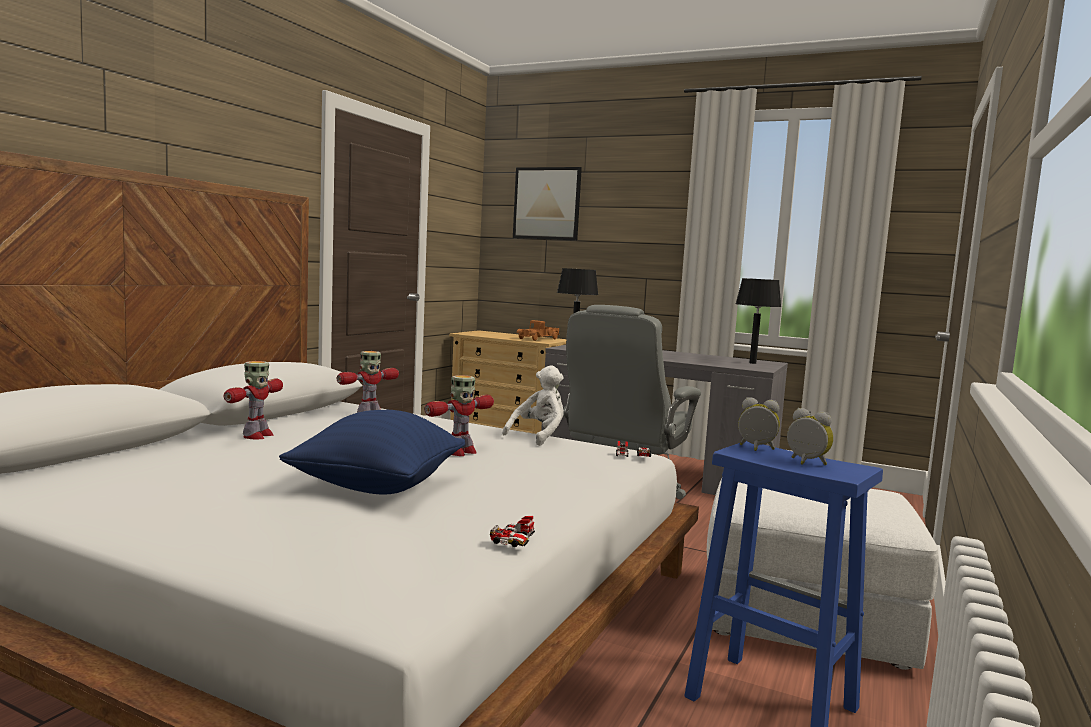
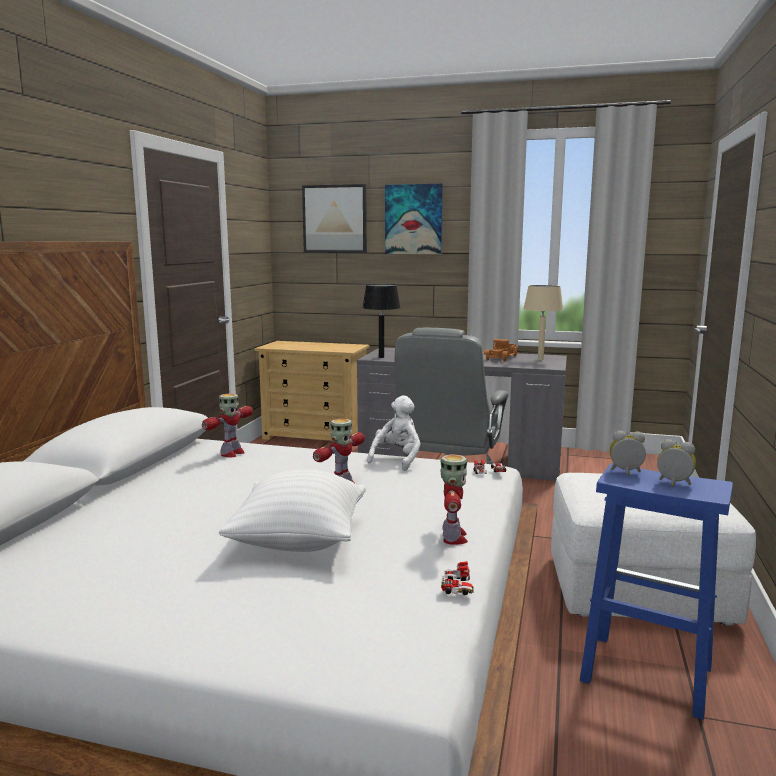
camera: 10 degrees left, 5 degrees up
(257, 436) = (145, 493): toy robot -> toy robot (453, 537)
(377, 487) = (299, 542): blue pillow -> white pillow
(539, 339) = (339, 347): toy truck -> toy truck (502, 357)
(629, 206) = (414, 219): none -> picture
(752, 363) = (540, 359): black table lamp -> beige table lamp

